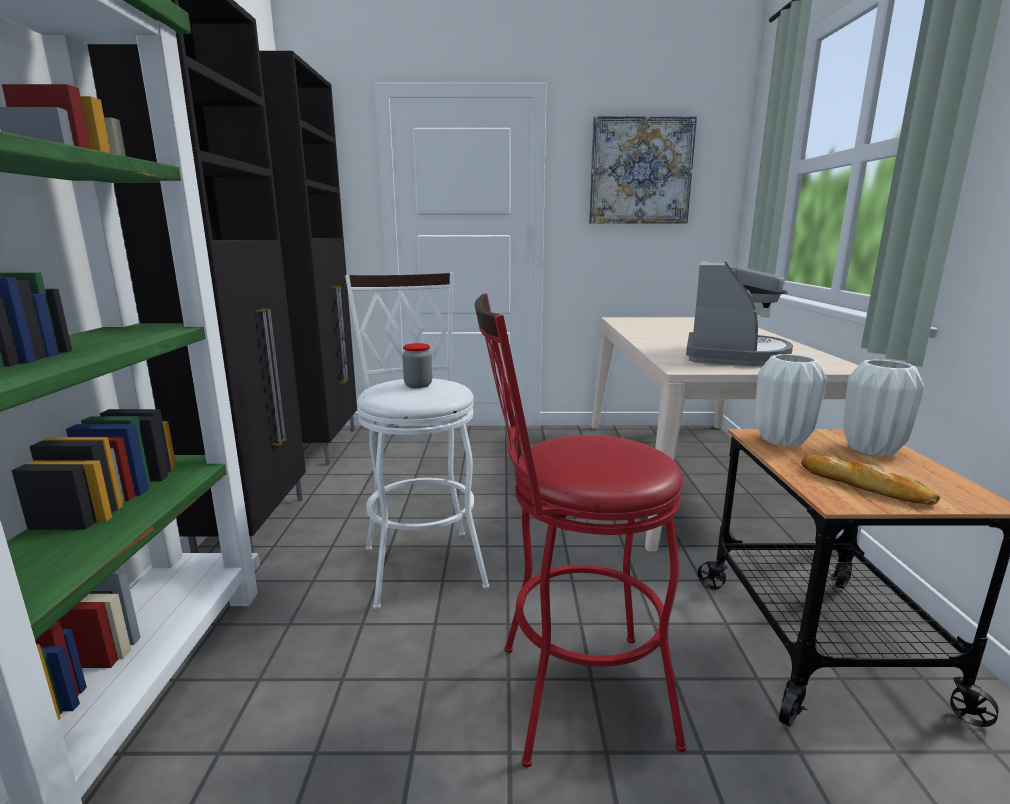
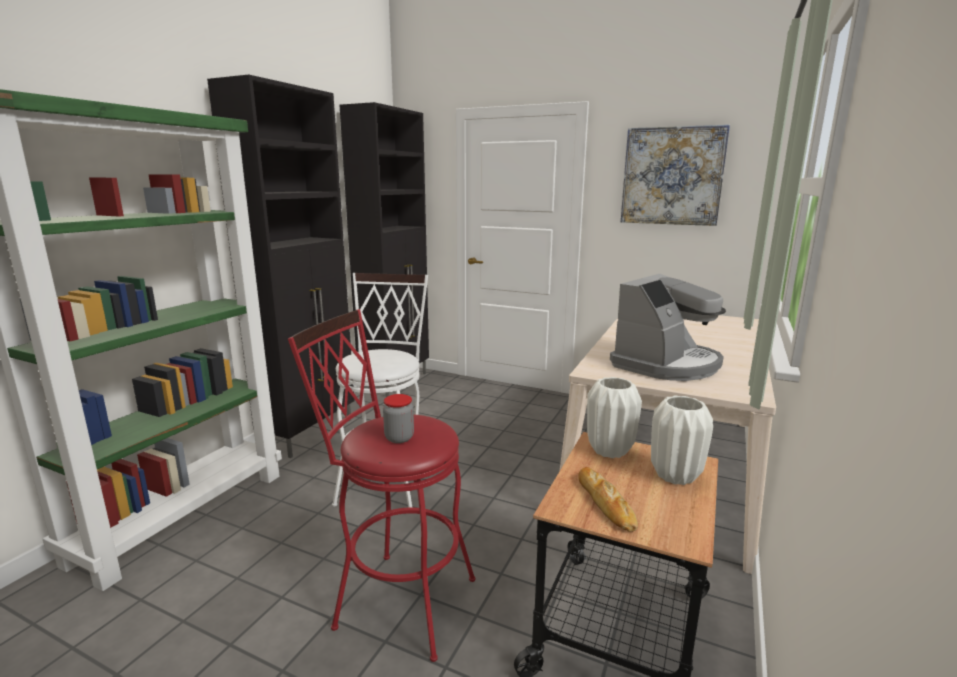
camera: 25 degrees right, 0 degrees up
(418, 385) = (380, 356): jar -> jar (399, 438)

